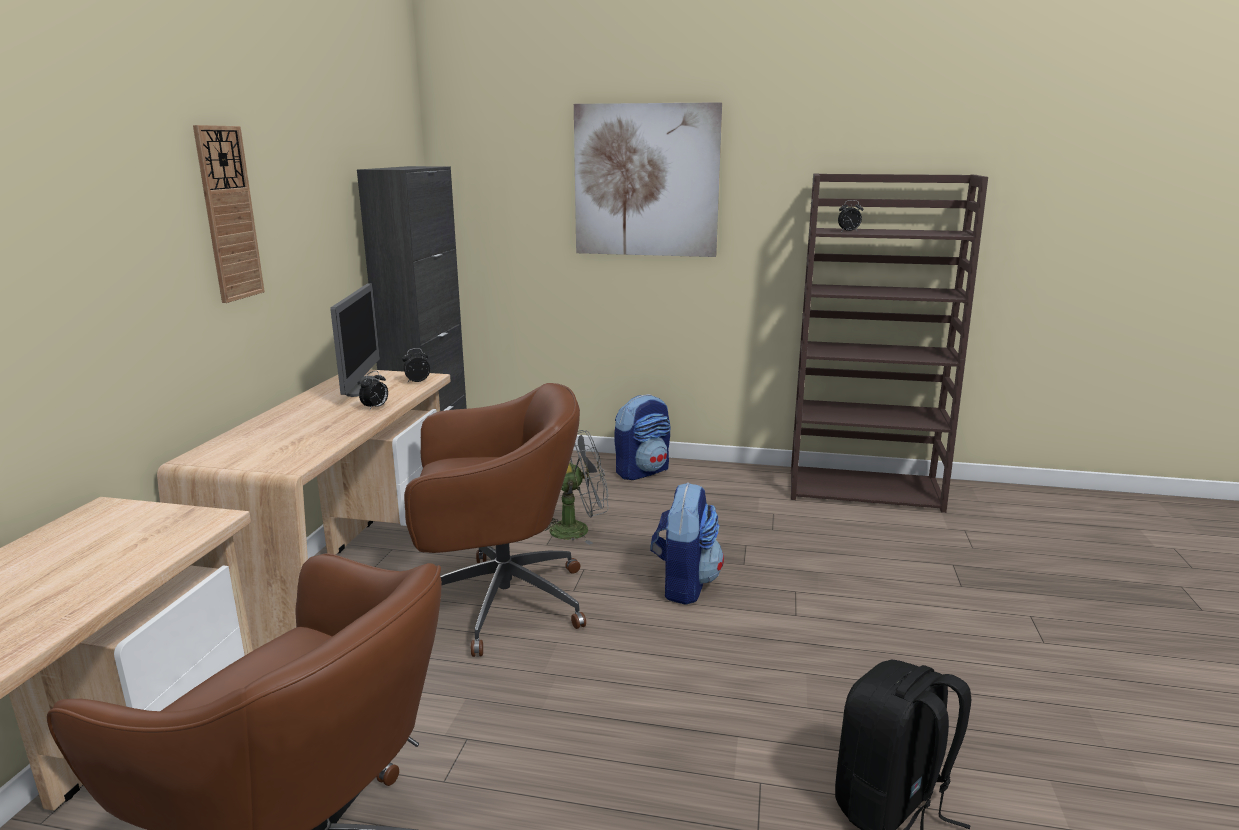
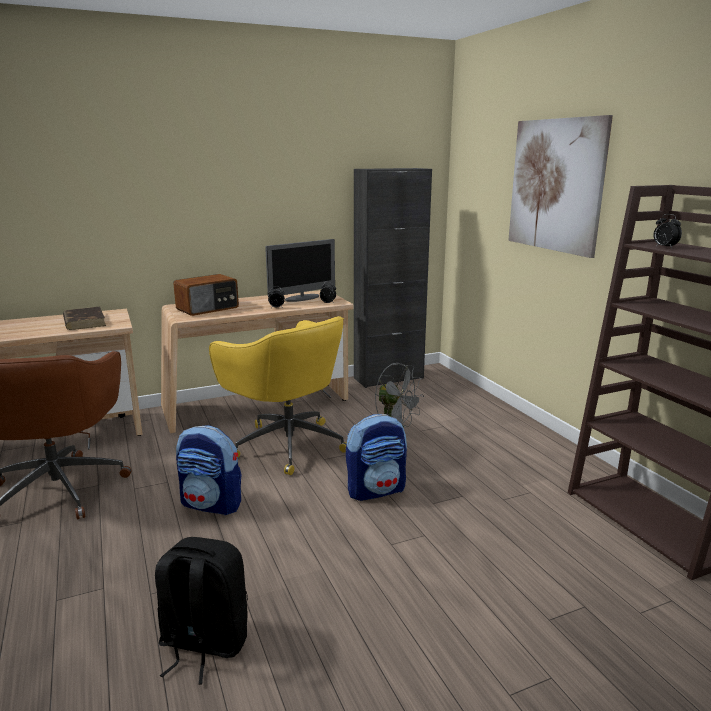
camera: 55 degrees right, 0 degrees up
(102, 545) = (84, 321): none -> brown book
(228, 214) = (235, 189): wall clock -> none
(273, 442) = (208, 308): none -> radio
(498, 602) = (287, 444): brown office chair -> yellow office chair
(642, 471) = (507, 426): backpack -> backpack (212, 504)

